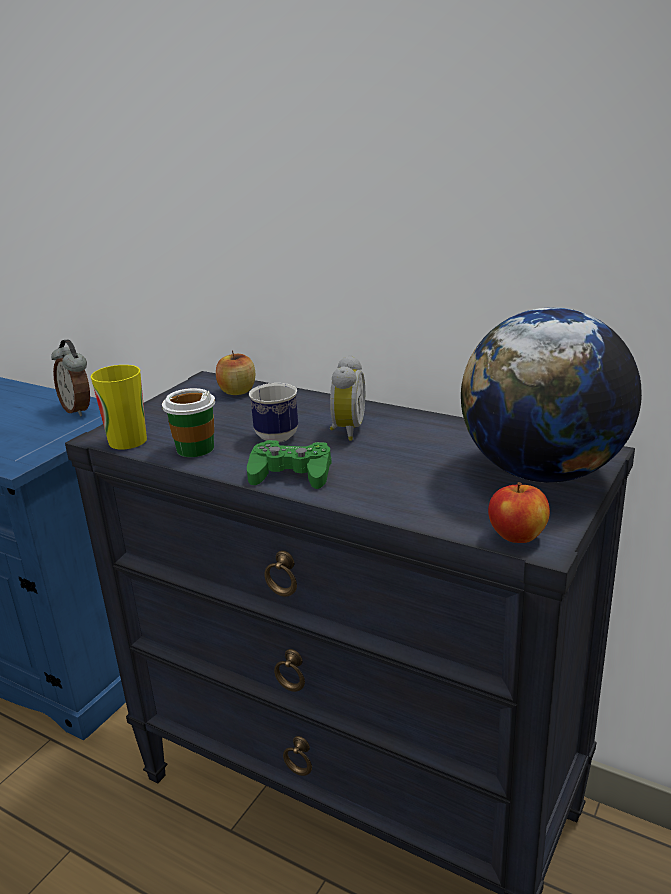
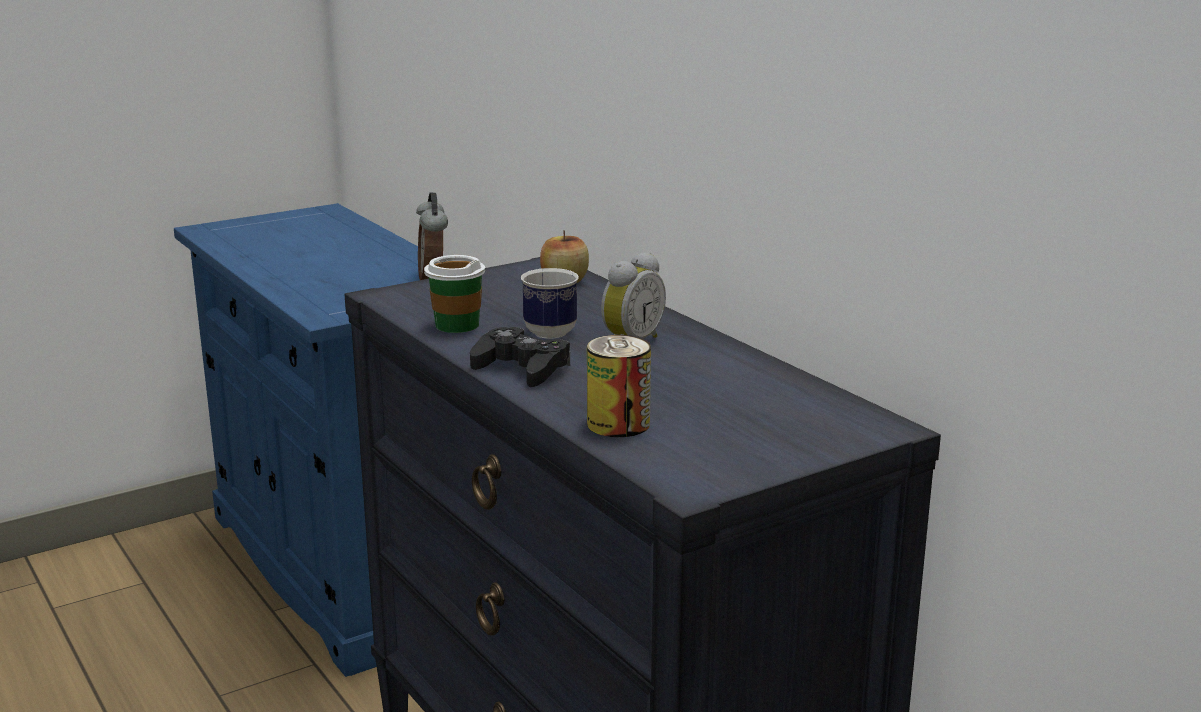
camera: 25 degrees right, 5 degrees down
(127, 441) = (402, 304): cup -> none
(291, 474) = (522, 368): green game controller -> black game controller
(421, 503) = (618, 424): none -> can
(517, 536) = (675, 476): apple -> none
(543, 472) = (790, 430): globe -> none

